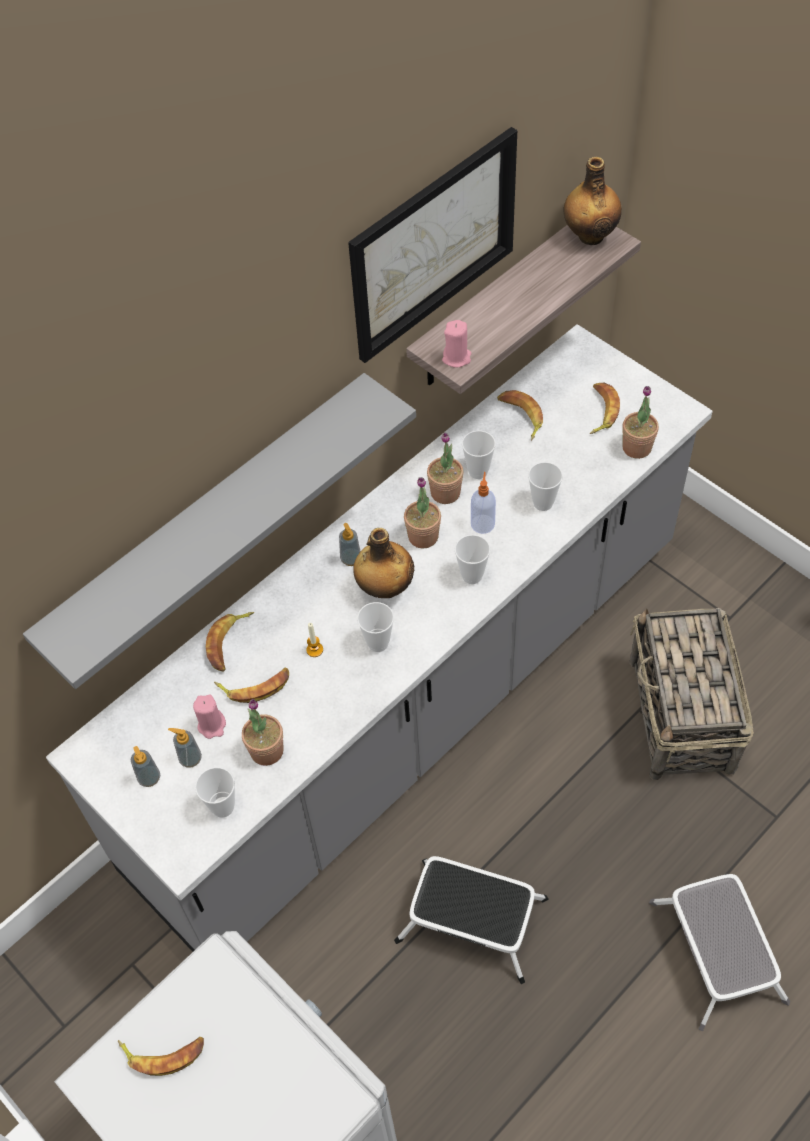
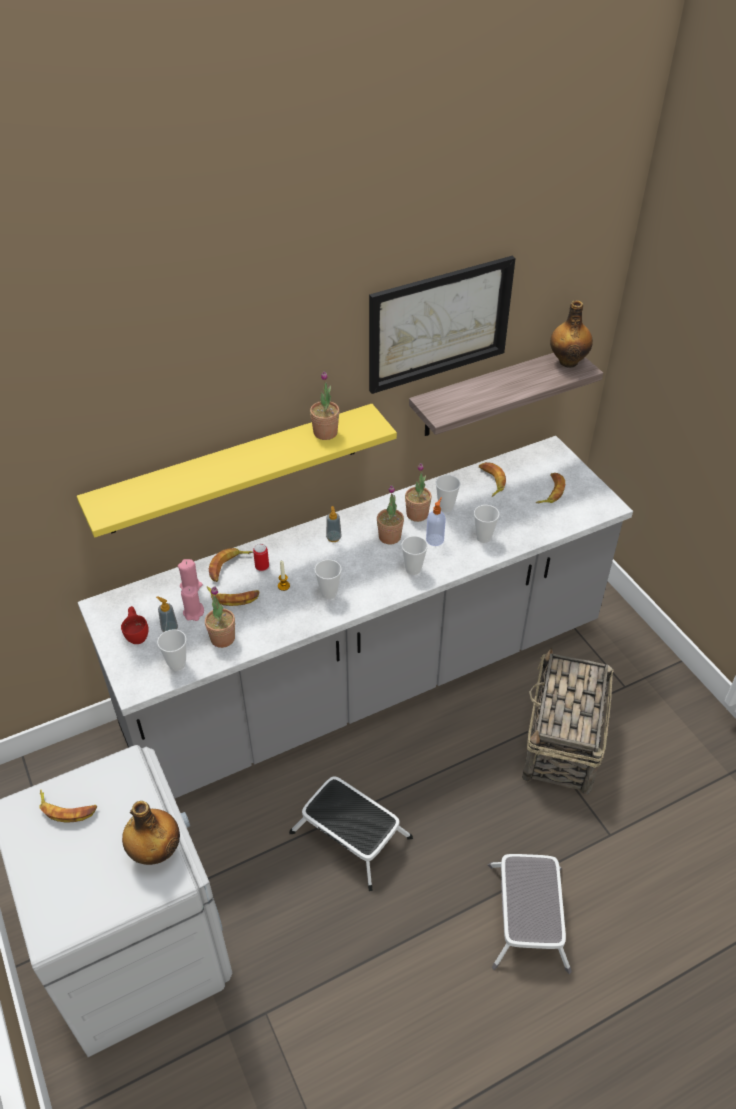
camera: 15 degrees right, 10 degrees down
(149, 778) = (137, 633): soap dispenser -> red cup
(210, 519) = (234, 469): grey shelf -> yellow shelf
(274, 630) = (262, 567): none -> can
(385, 587) = (349, 561): bottle -> bottle (156, 851)
(457, 358) = (440, 411): pink candle -> pink candle (191, 586)
(636, 447) = (566, 520): potted plant -> potted plant (325, 433)

